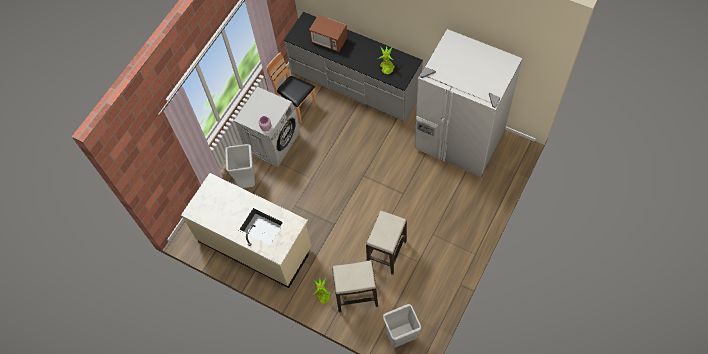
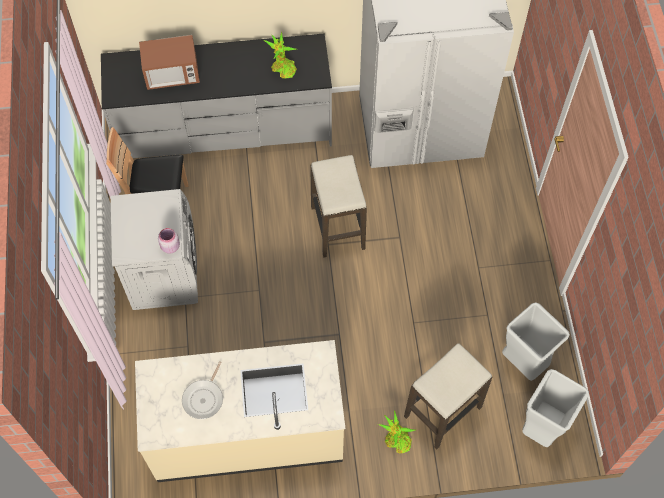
camera: 40 degrees left, 0 degrees up
(227, 209) = (204, 398): none -> frying pan
(247, 180) = (165, 348): grey trash can -> grey trash can (523, 363)
(387, 253) = (438, 329): stool -> stool (338, 228)

